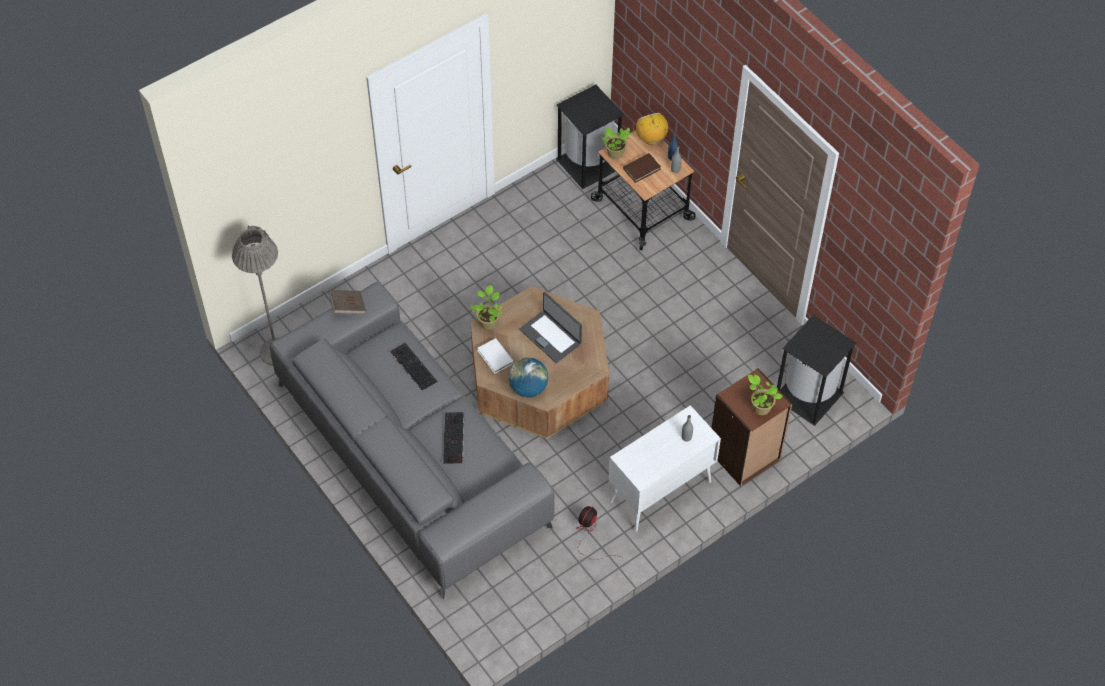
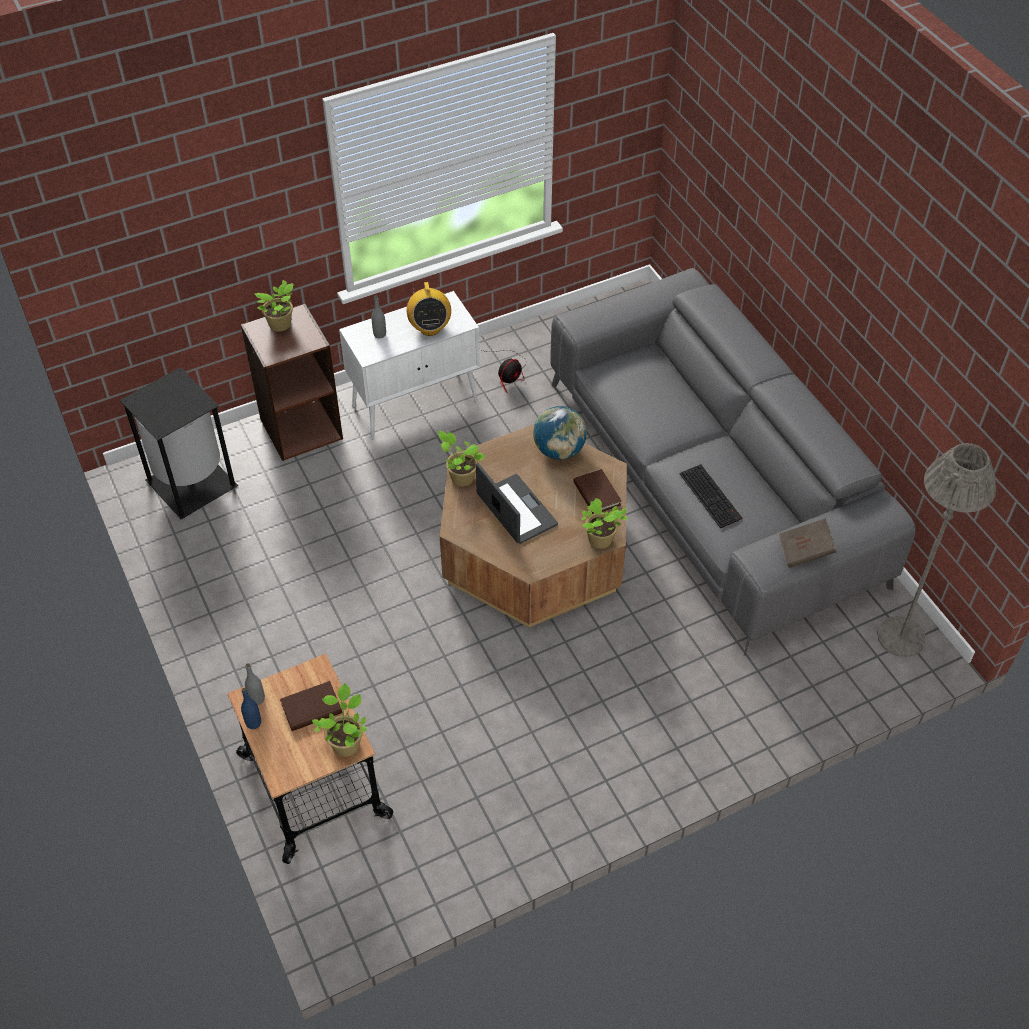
camera: 170 degrees left, 5 degrees down
(454, 438) = (663, 406): keyboard -> none
(495, 357) = (597, 494): white book -> brown book
(589, 164) = (376, 889): black trash can -> none
(595, 356) = (460, 477): none -> potted plant
(651, 139) = (276, 764): radio -> radio (429, 328)

